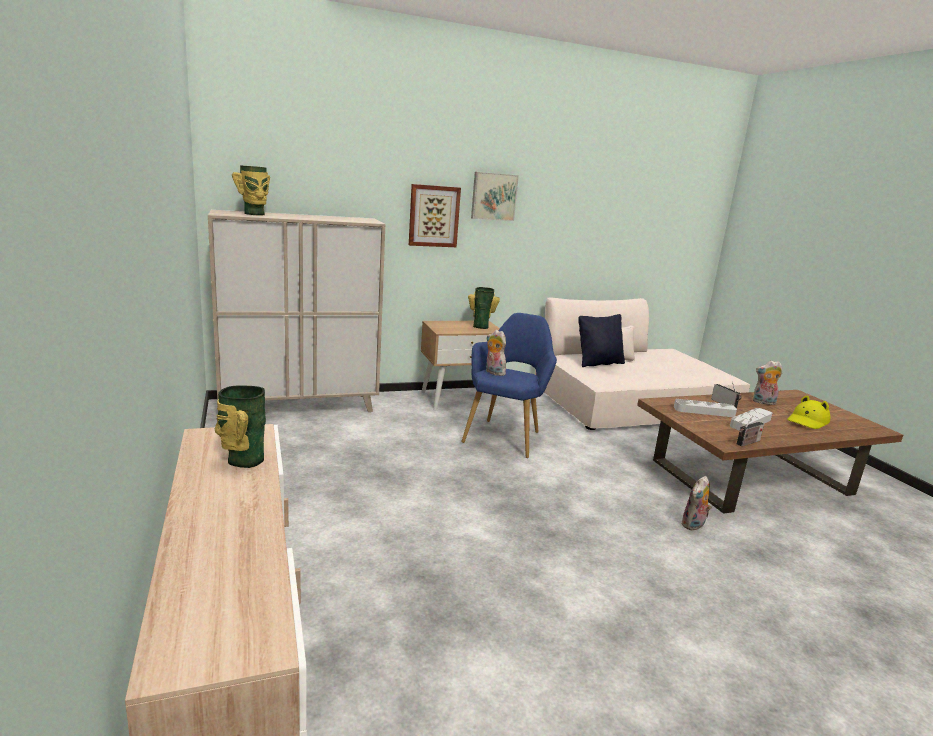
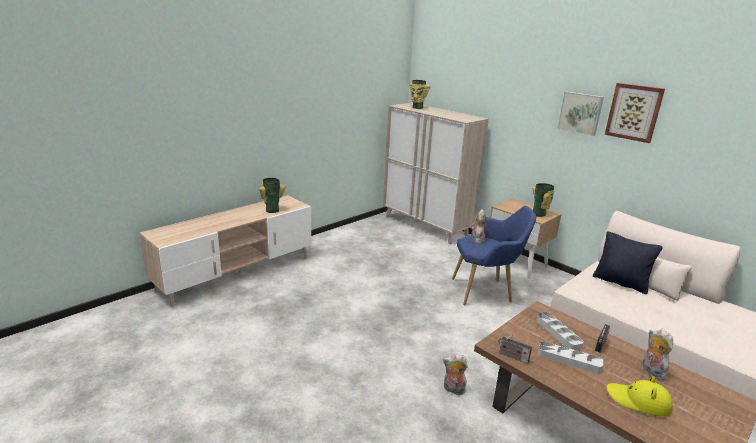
camera: 65 degrees right, 5 degrees up
(433, 216) = (530, 122): picture -> picture (634, 112)

